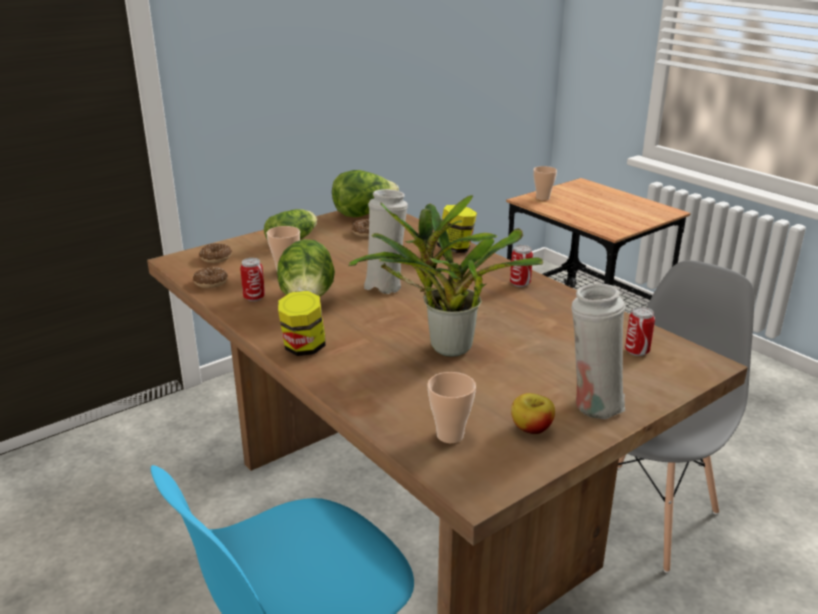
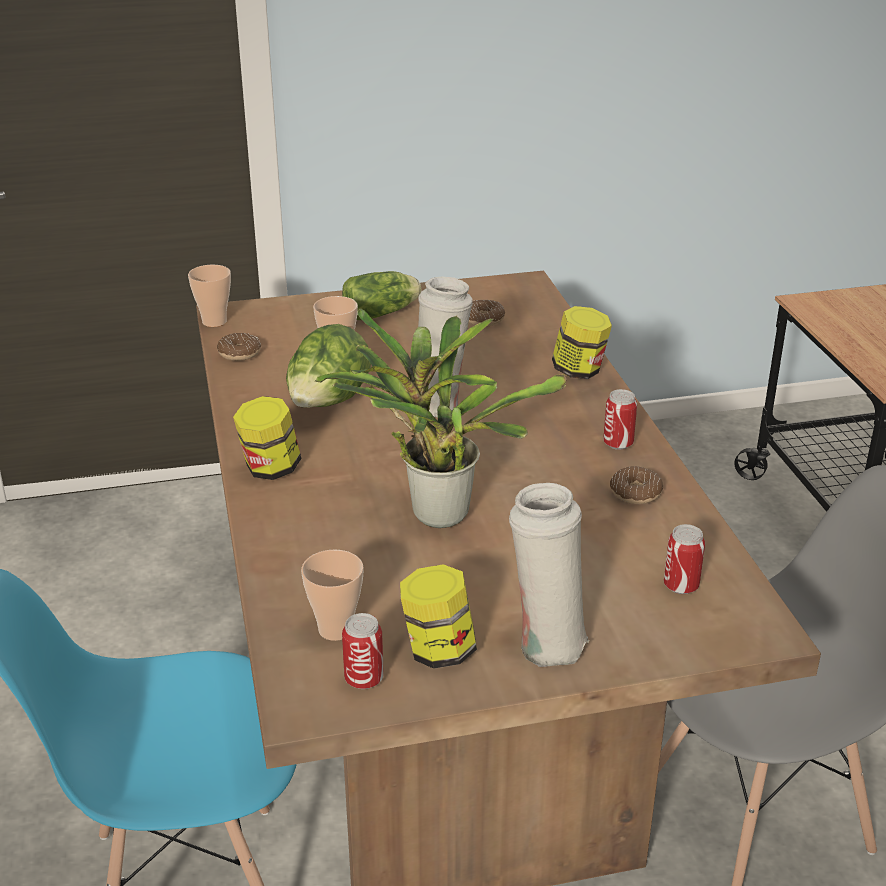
camera: 25 degrees right, 5 degrees up
(216, 258) = (272, 319): donut -> donut (635, 493)
(254, 297) = (271, 385): can -> can (364, 679)
(363, 214) = (505, 289): lettuce -> none
(531, 428) = (438, 650): apple -> jar
(542, 198) = (834, 305): cup -> cup (214, 322)

